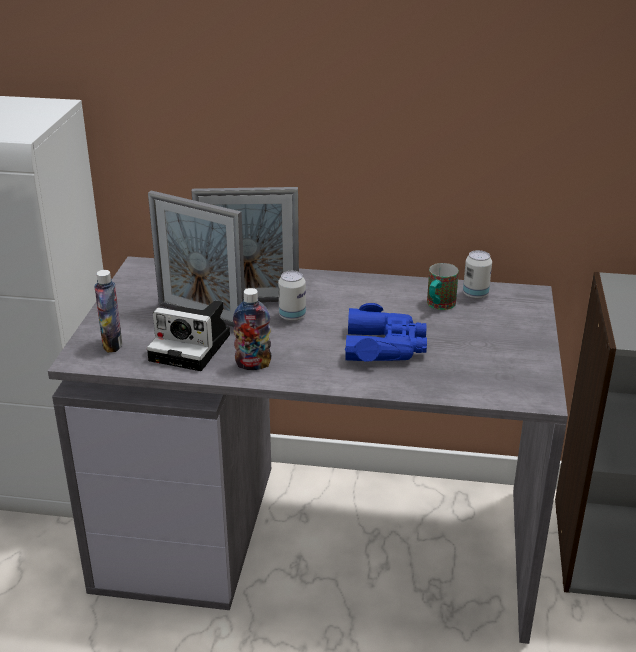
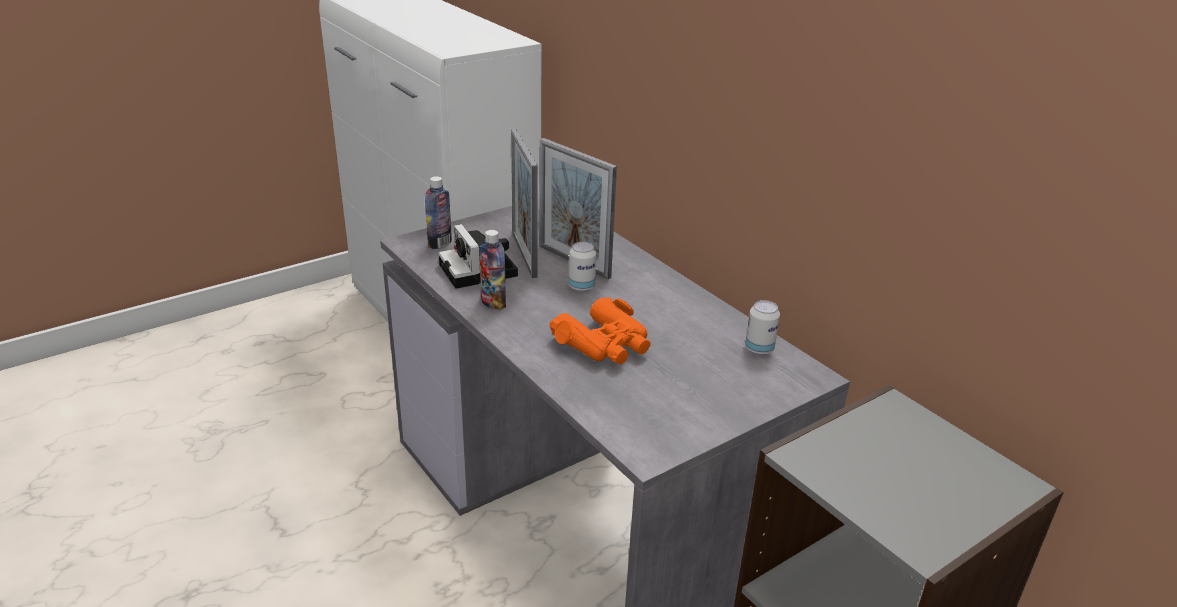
camera: 45 degrees right, 0 degrees up
(385, 346) = (605, 344): blue binoculars -> orange binoculars
(438, 306) = (708, 340): mug -> none

